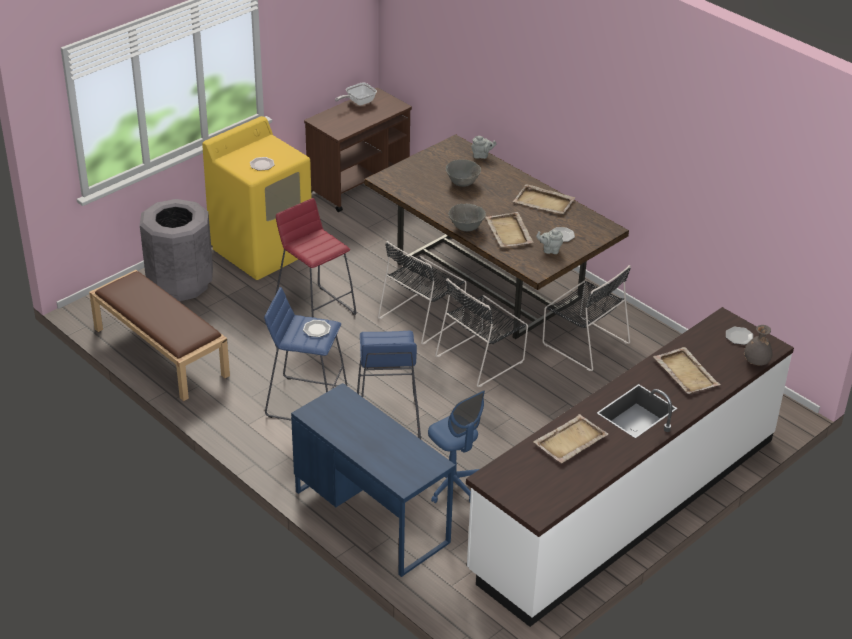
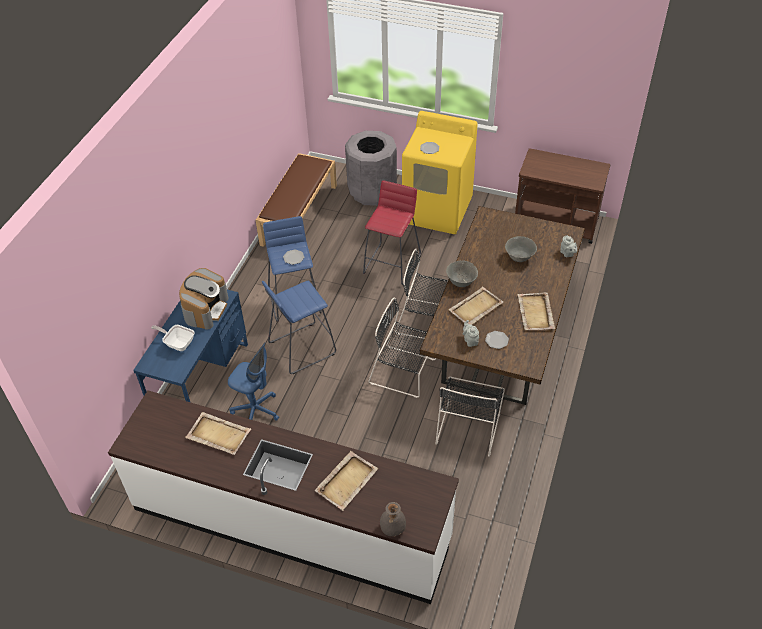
camera: 65 degrees right, 10 degrees up
(350, 414) = (206, 309): none -> coffee machine
(358, 102) = (579, 163): frying pan -> frying pan (178, 343)
(453, 484) = (256, 410): blue office chair -> blue office chair turned 90 degrees counterclockwise
(739, 337) = (422, 504): plate -> none

